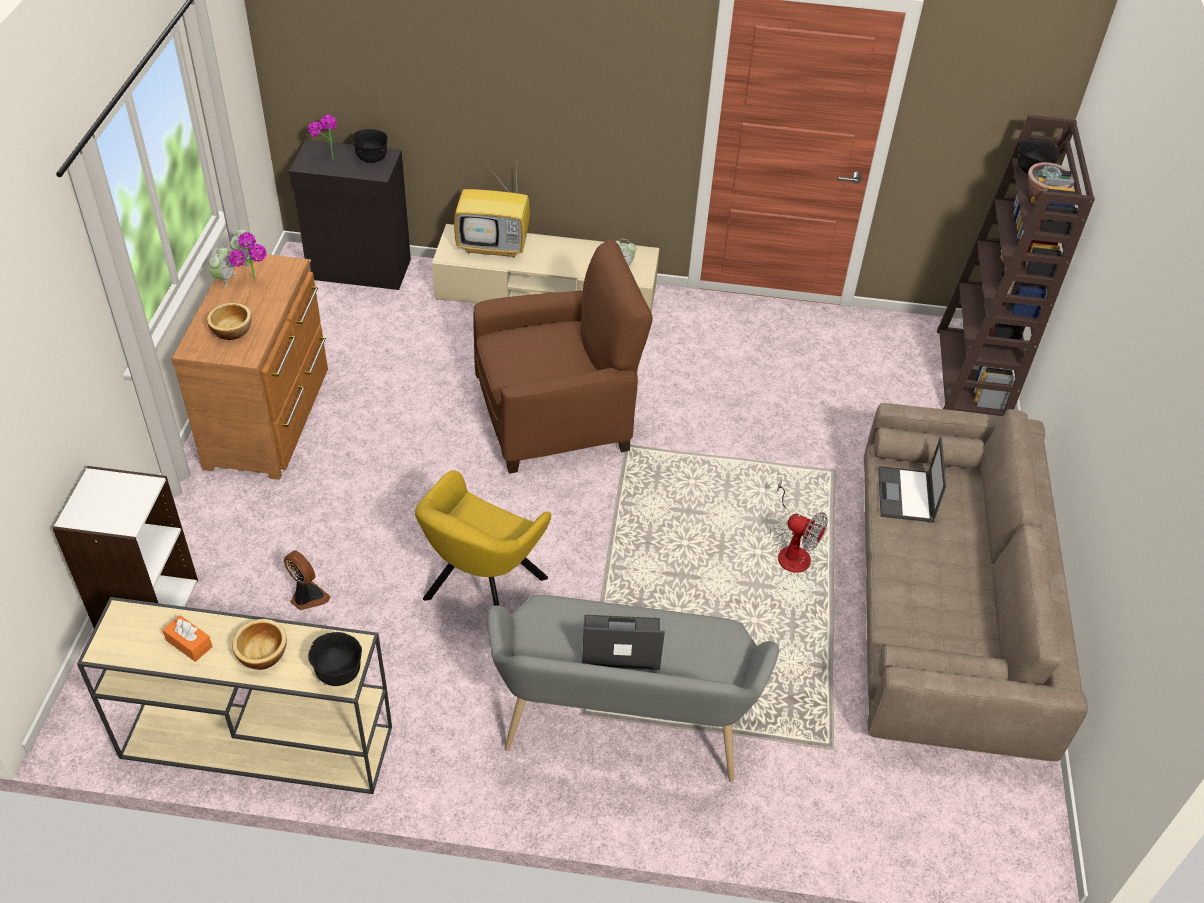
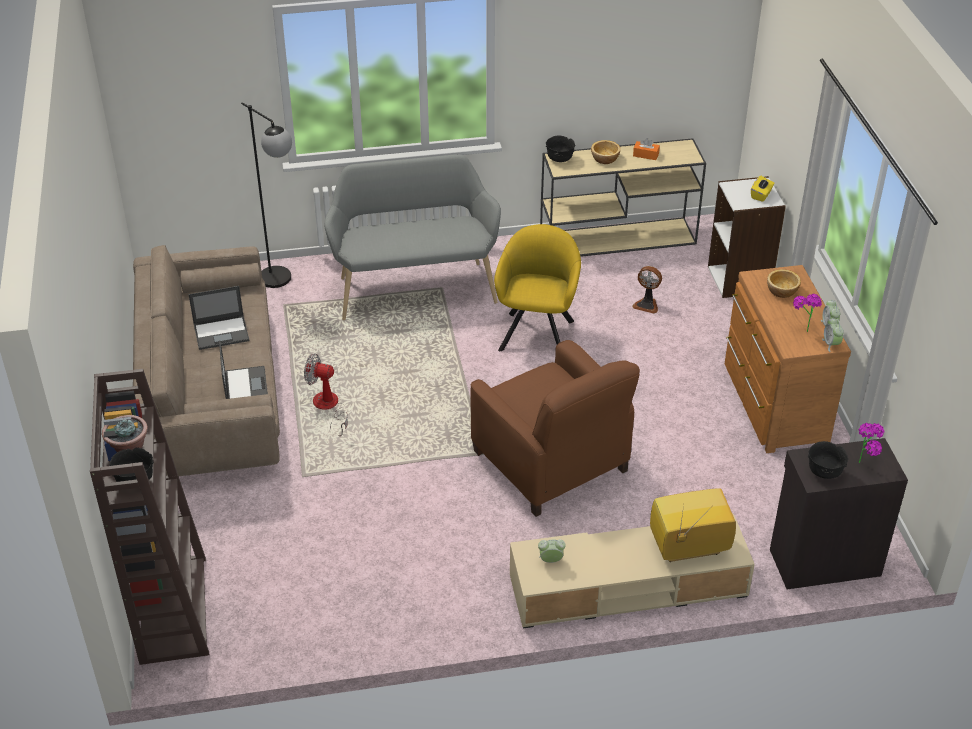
camera: 165 degrees right, 5 degrees down
(100, 494) = (761, 195): none -> yellow tissue box
(556, 417) = (551, 462): brown armchair -> brown armchair turned 90 degrees counterclockwise
(620, 643) = (421, 234): laptop -> laptop (222, 332)
(829, 800) = (282, 283): none -> black floor lamp

